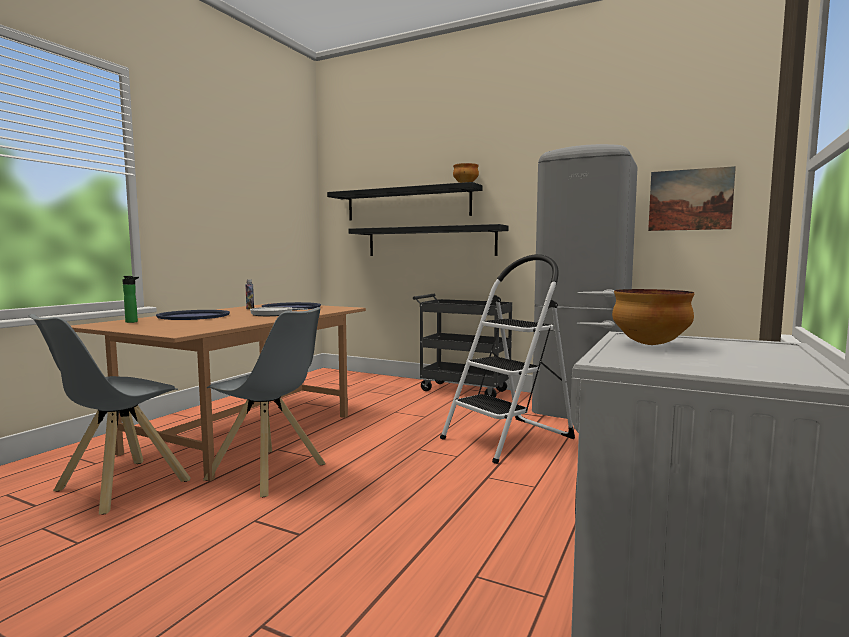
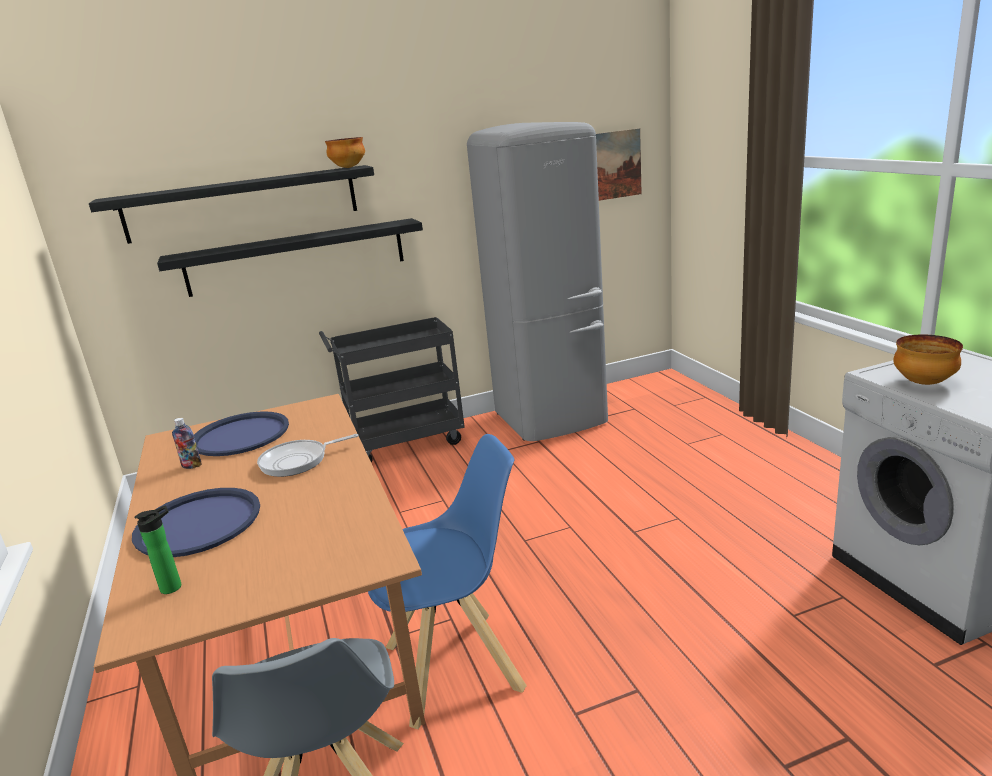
camera: 45 degrees left, 15 degrees up
(269, 472) = (458, 665): grey chair -> blue chair
(511, 438) = (568, 481): step ladder -> none

